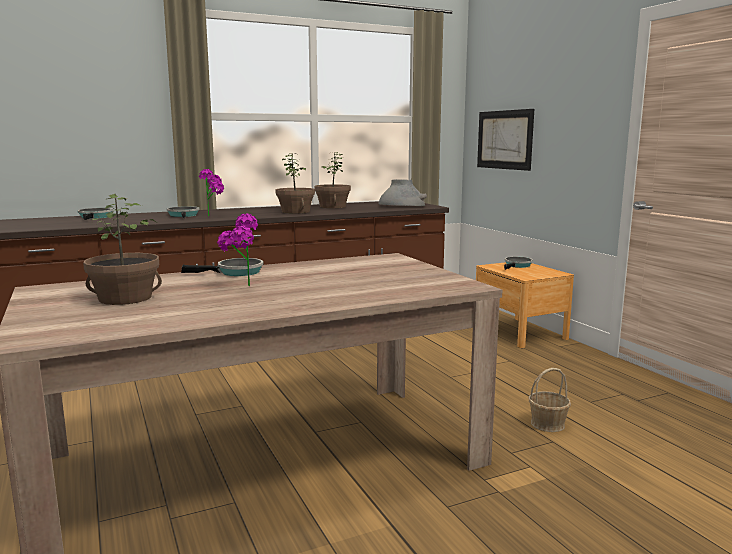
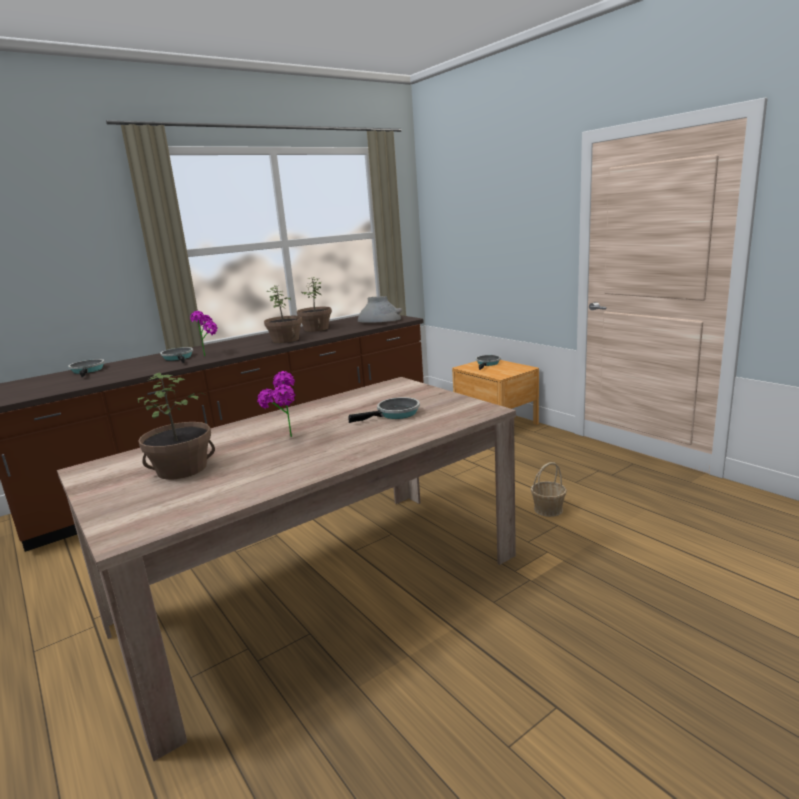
camera: 10 degrees left, 5 degrees up
(236, 272) = (268, 421): frying pan -> frying pan (395, 414)
(504, 139) = (461, 249): picture -> none

